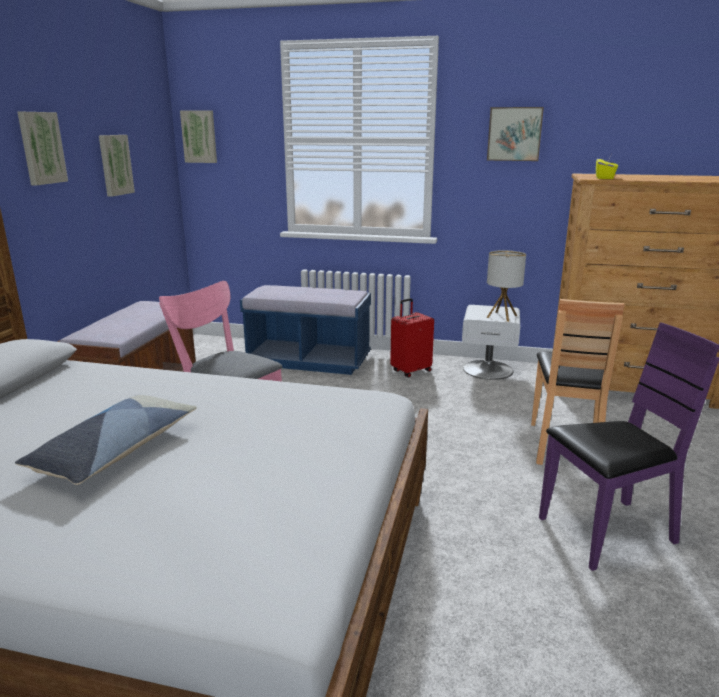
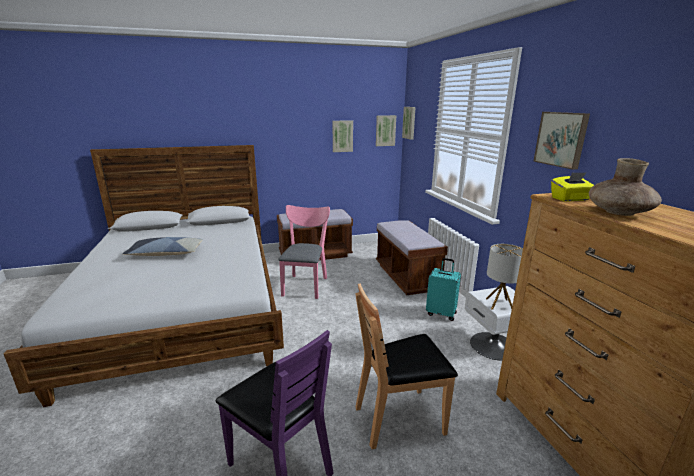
camera: 60 degrees right, 0 degrees up
(41, 148) = (290, 126): picture -> picture (385, 130)
(308, 361) = (406, 277): blue bench -> brown bench
(410, 371) = (441, 313): red suitcase -> turquoise suitcase
(650, 178) = (619, 212): none -> brown vase

